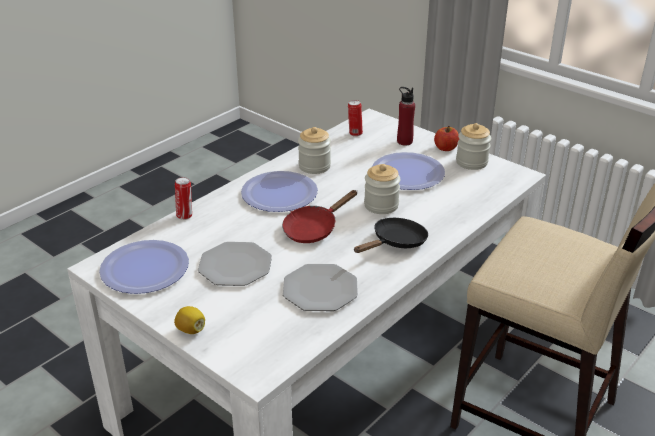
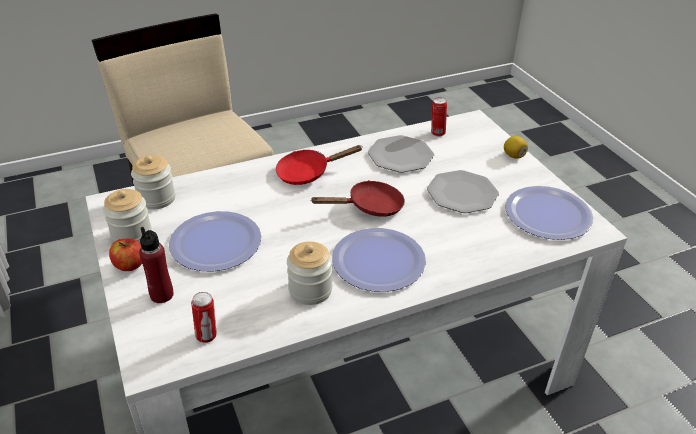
camera: 155 degrees left, 5 degrees up
(185, 215) = (497, 263): can -> can (437, 133)
(381, 205) = (284, 212): jar -> jar (156, 199)
(396, 242) = (308, 173): black frying pan -> red frying pan

